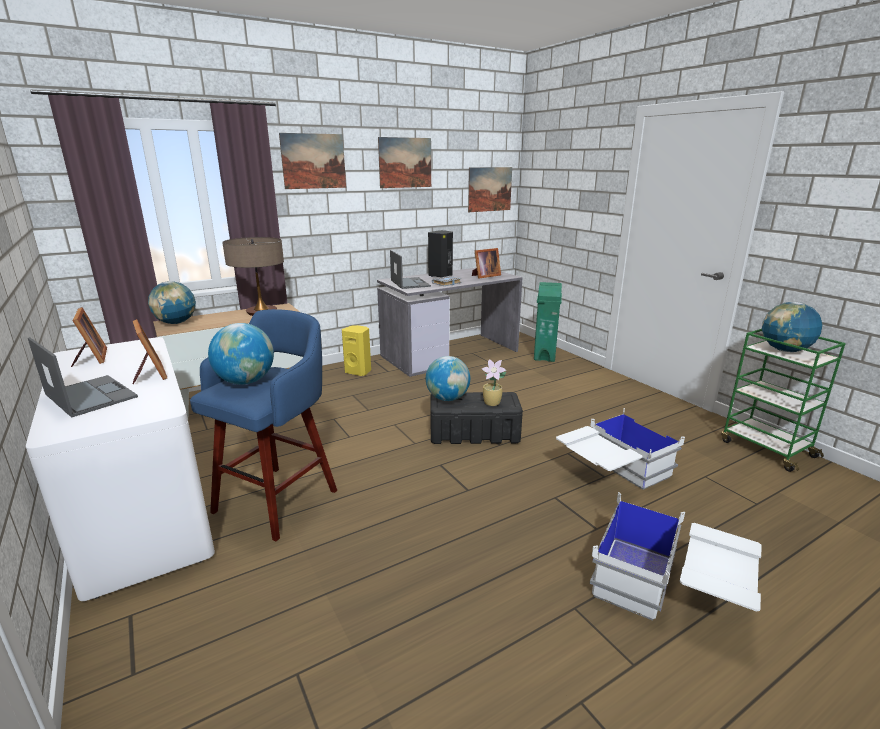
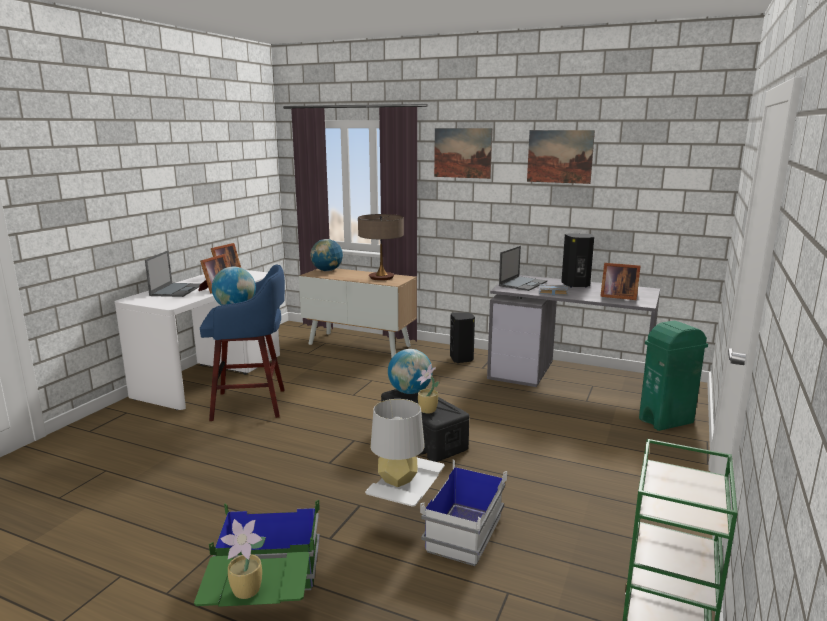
camera: 55 degrees right, 5 degrees down
(359, 371) = (462, 359): yellow speaker -> black speaker
(489, 189) = (681, 192): picture -> none
(593, 452) = (397, 480): none -> grey table lamp
(668, 592) = (265, 597): white storage box -> green storage box
(738, 573) = (248, 591): none -> potted plant
(785, 350) = (681, 488): globe -> none

